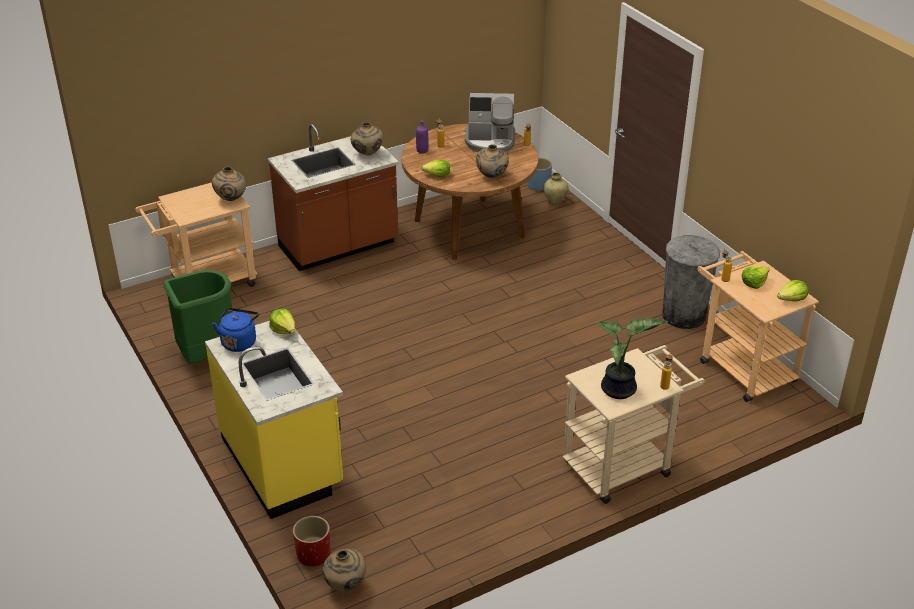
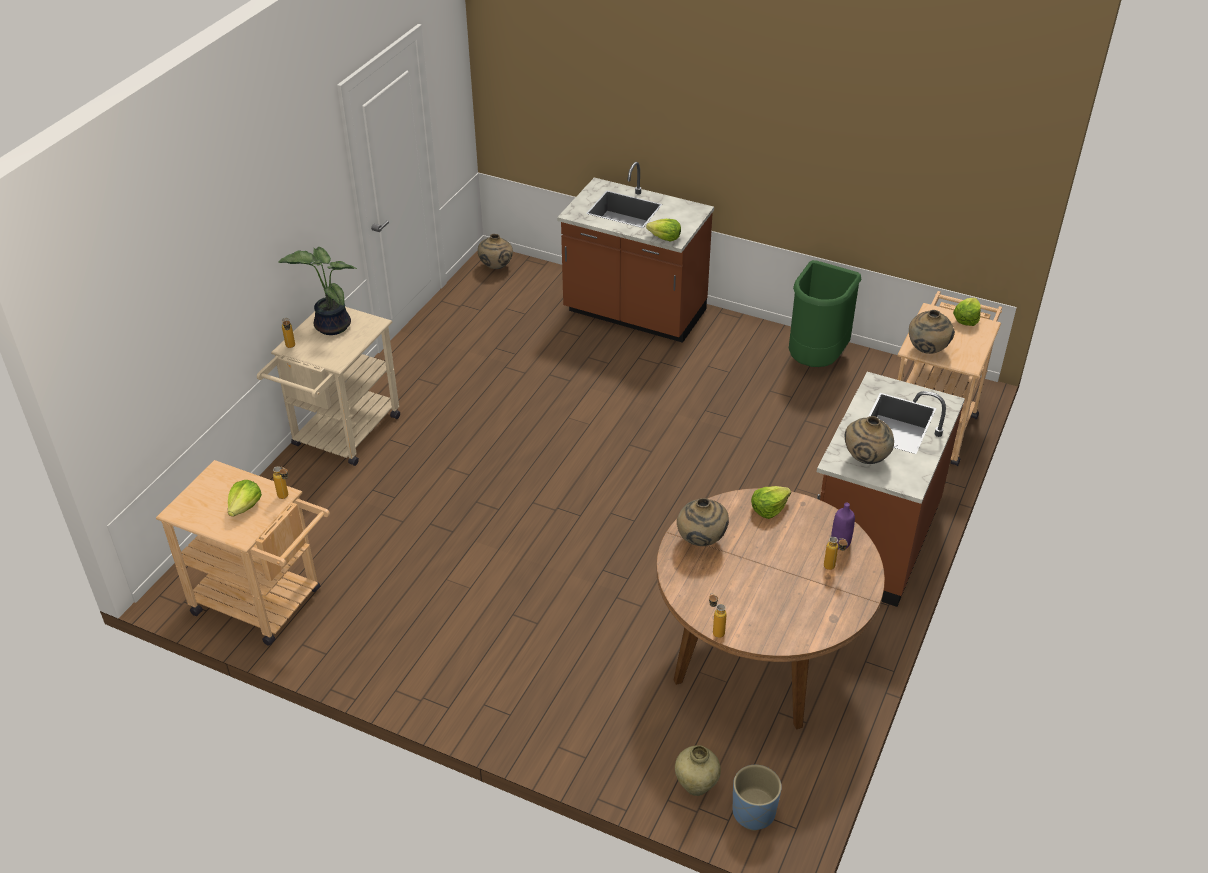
camera: 145 degrees right, 5 degrees up
(239, 342) = (686, 216): blue kettle -> none
(283, 462) = (634, 314): yellow counter -> brown counter
(313, 555) = (538, 273): red planter -> none
(490, 142) = (773, 611): coffee machine -> none
(683, 315) = (373, 649): grey trash can -> none
(792, 299) = (190, 502): lettuce -> lettuce (966, 319)

